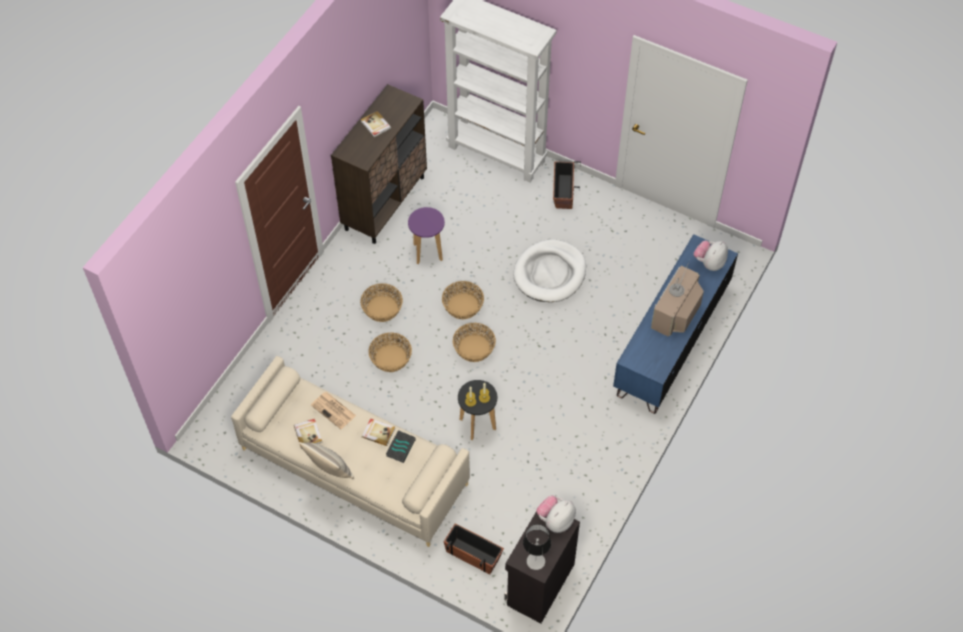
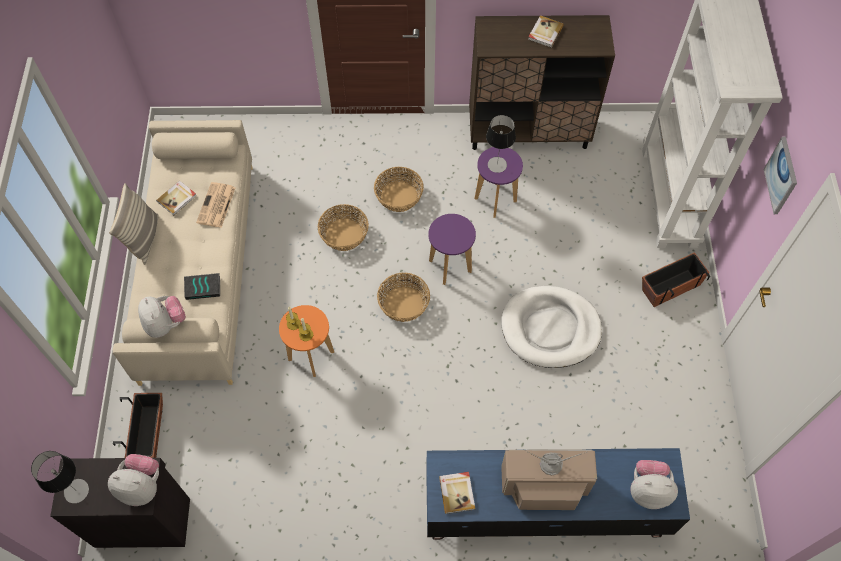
camera: 60 degrees right, 5 degrees up
(378, 432) = (211, 258): book -> book (457, 492)
(425, 223) = (497, 165): none -> table lamp
(426, 473) = (165, 324): none -> plush toy
(463, 306) = (450, 266): basket -> purple stool
(477, 424) = (311, 356): black stool -> orange stool
(590, 66) = (781, 175): none -> picture

